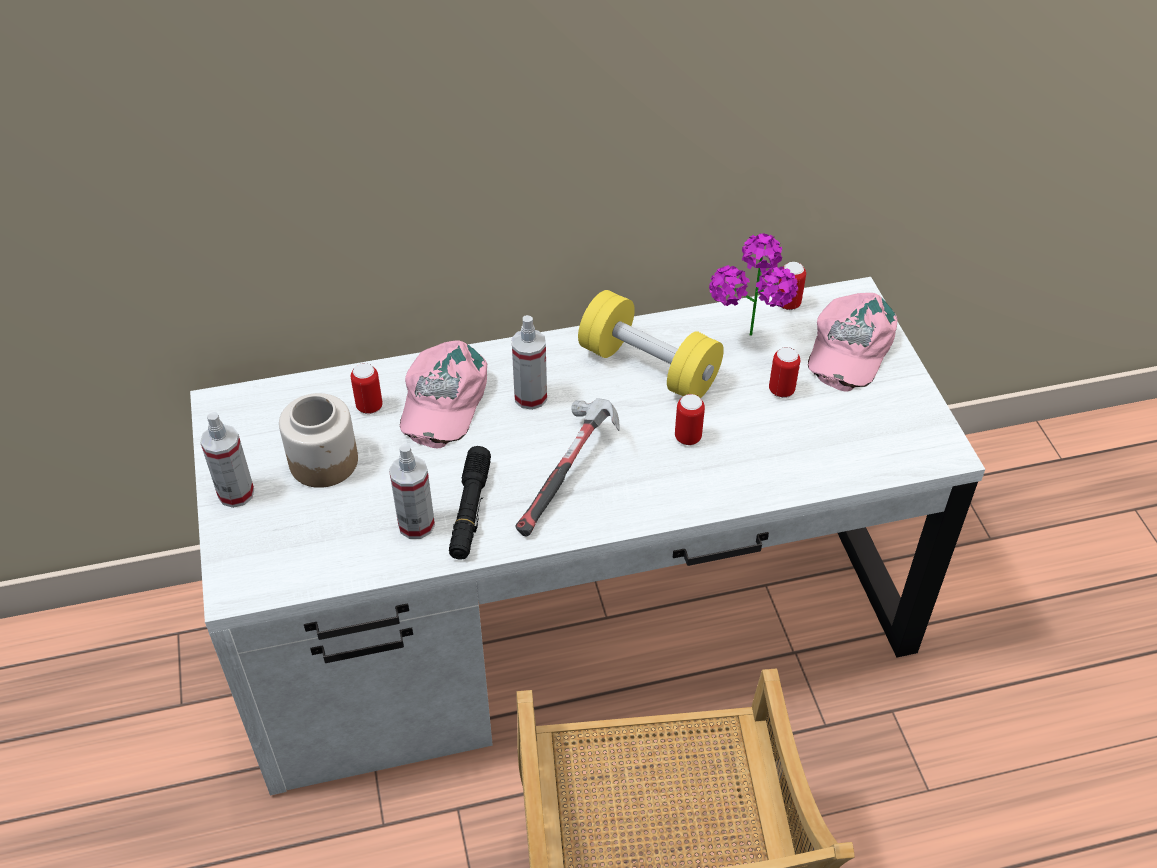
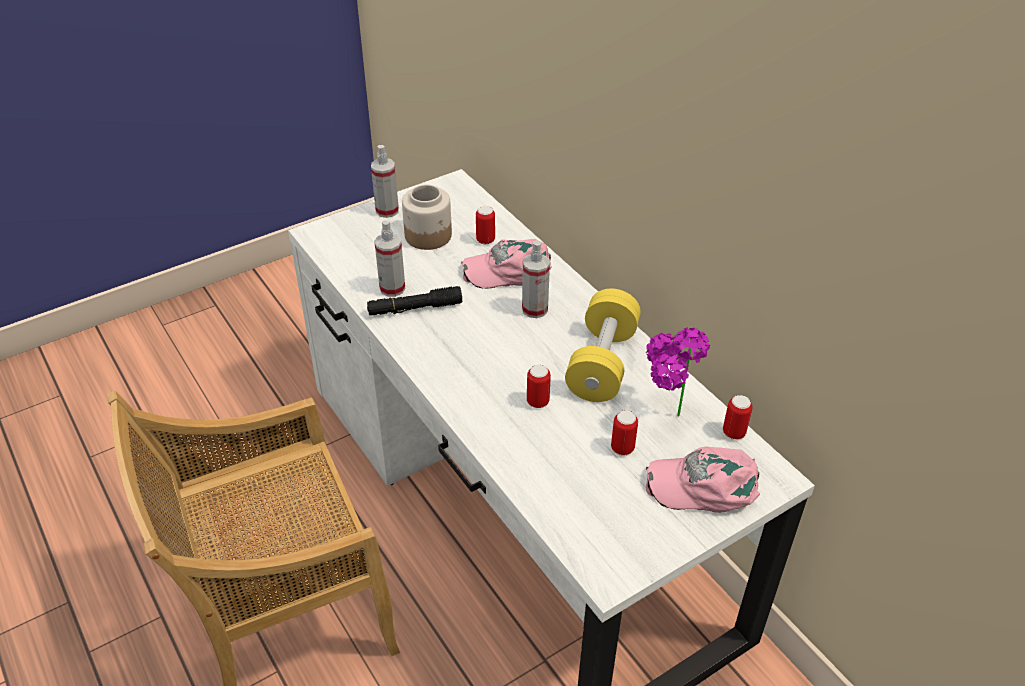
camera: 70 degrees right, 5 degrees down
(568, 474) = (468, 346): hammer -> none

